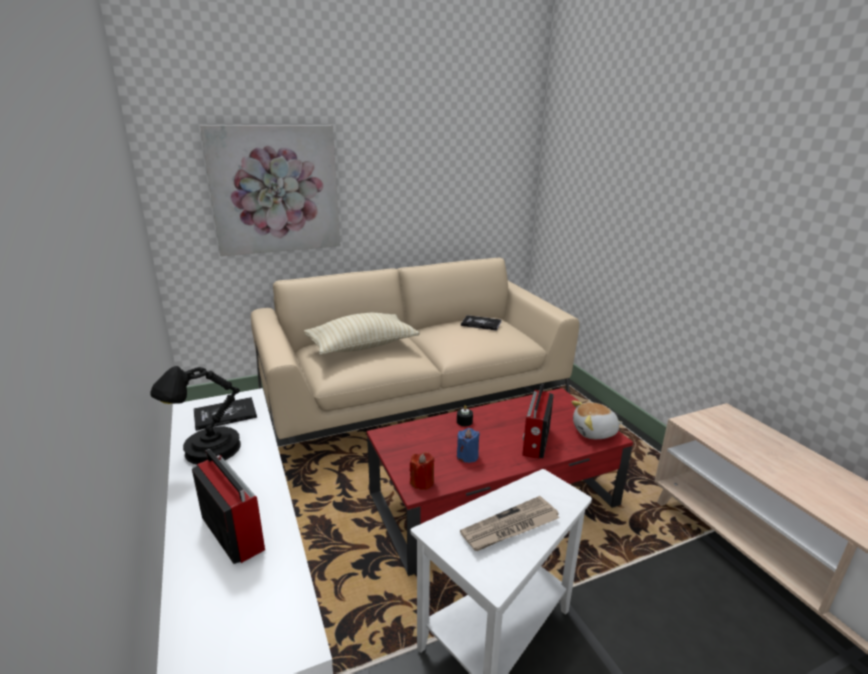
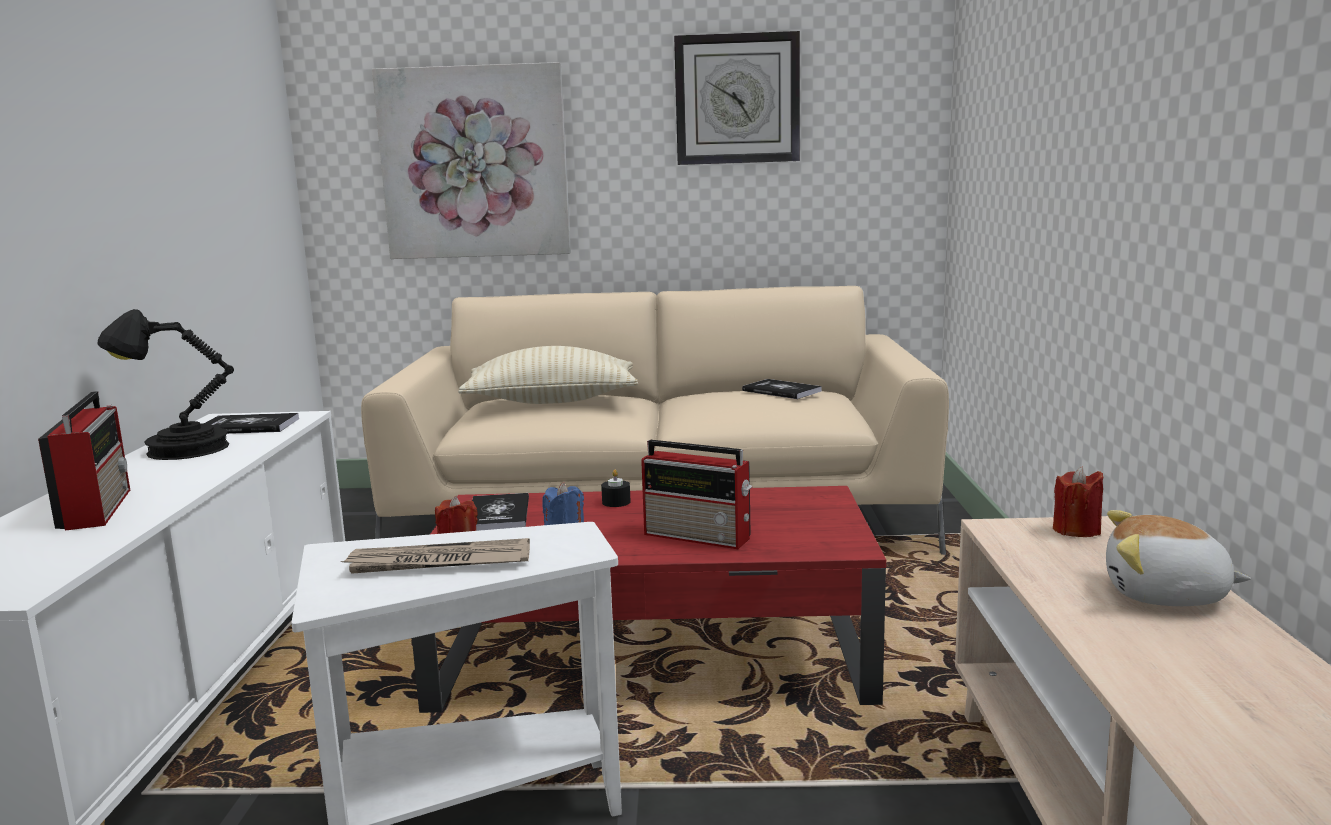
camera: 25 degrees right, 10 degrees down
(410, 444) = (498, 514): none -> book
(435, 150) = (737, 99): none -> wall clock
(535, 442) = (699, 536): radio -> radio turned 105 degrees counterclockwise
(594, 432) = (827, 539): plush toy -> plush toy (1165, 595)
(719, 418) = (1076, 530): none -> red candle

